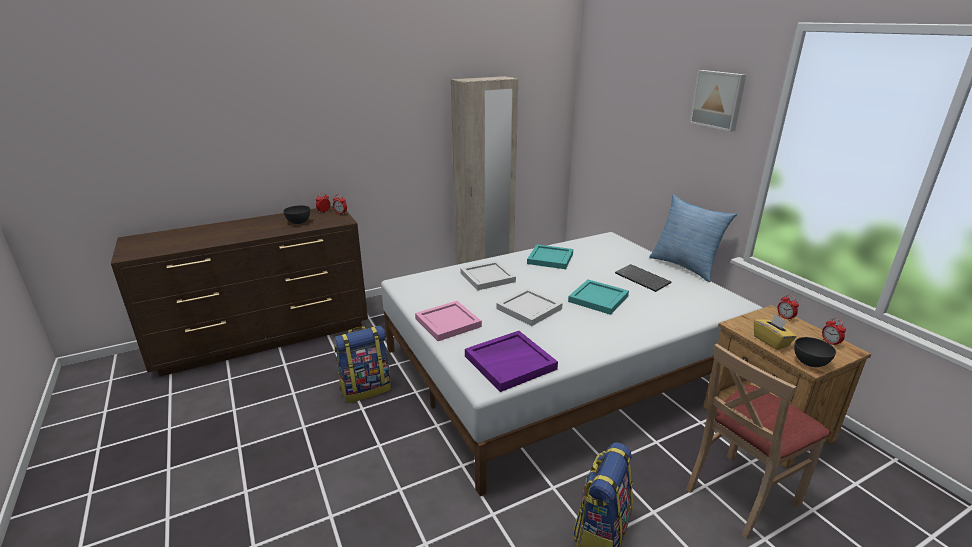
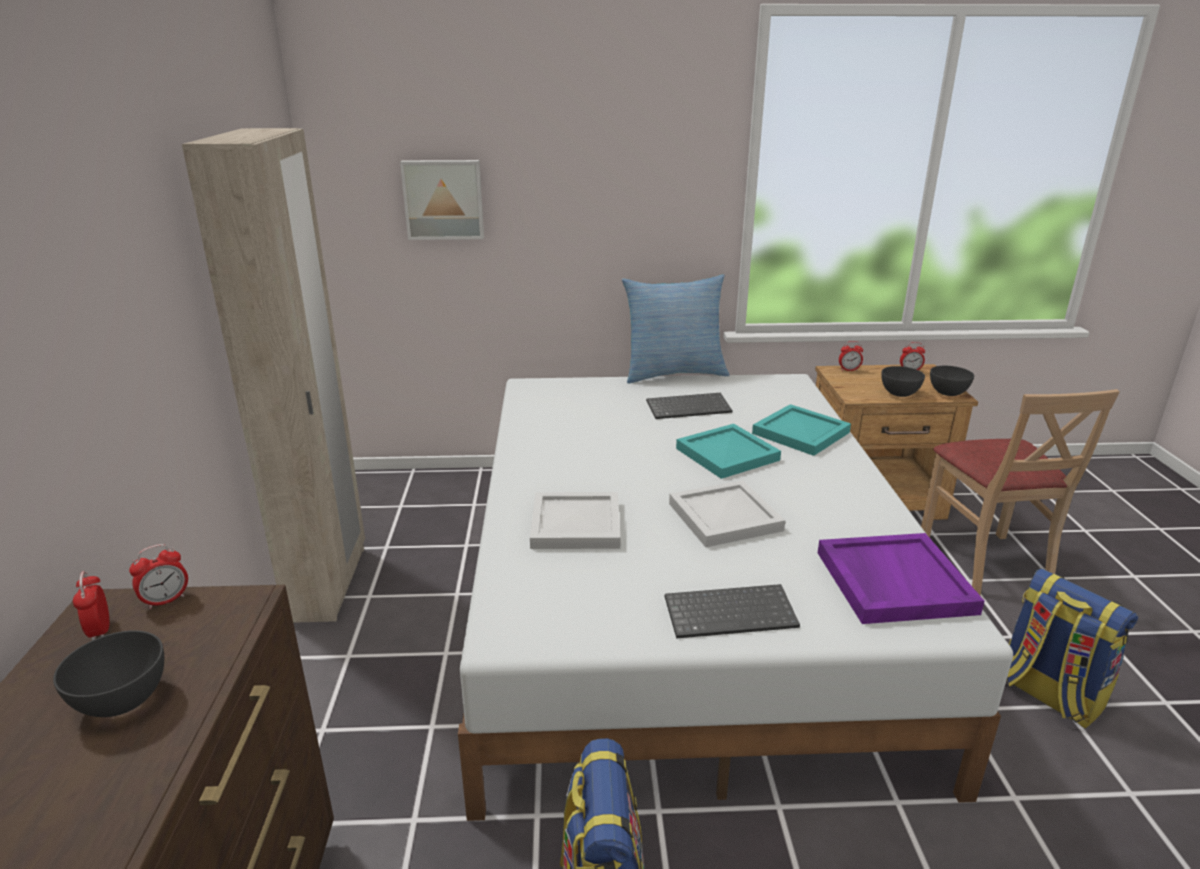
camera: 65 degrees left, 0 degrees up
(449, 323) = (731, 612): pink tray -> keyboard
(549, 259) = (557, 449): turquoise tray -> turquoise tray (801, 433)
(718, 99) = (653, 122): picture -> picture (443, 199)
(771, 341) = (899, 394): yellow tissue box -> grey bowl

